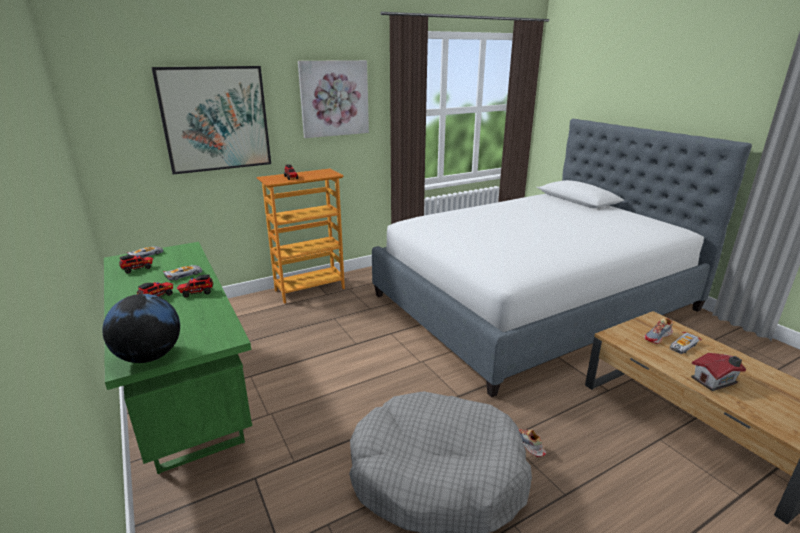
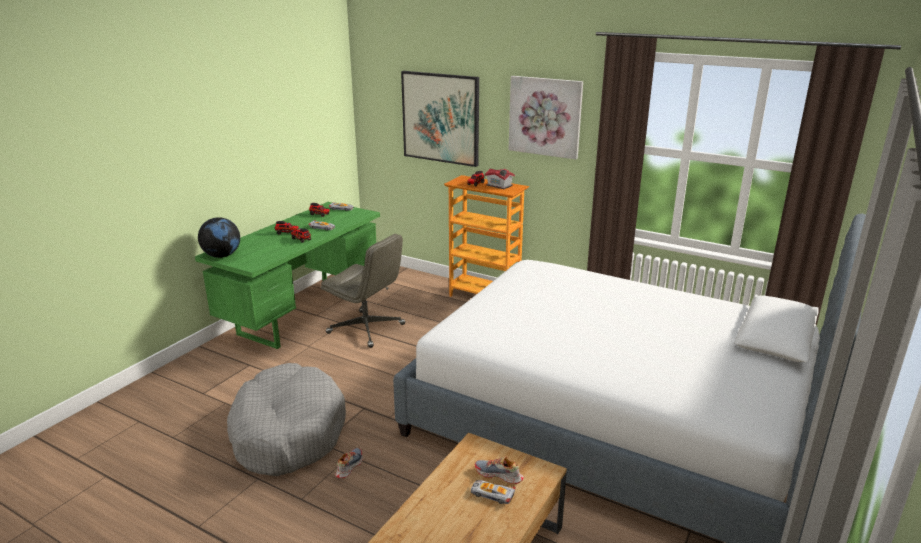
camera: 60 degrees right, 0 degrees up
(283, 364) = (367, 329): none -> grey office chair
(715, 381) = (431, 519): toy house -> toy house (499, 186)

